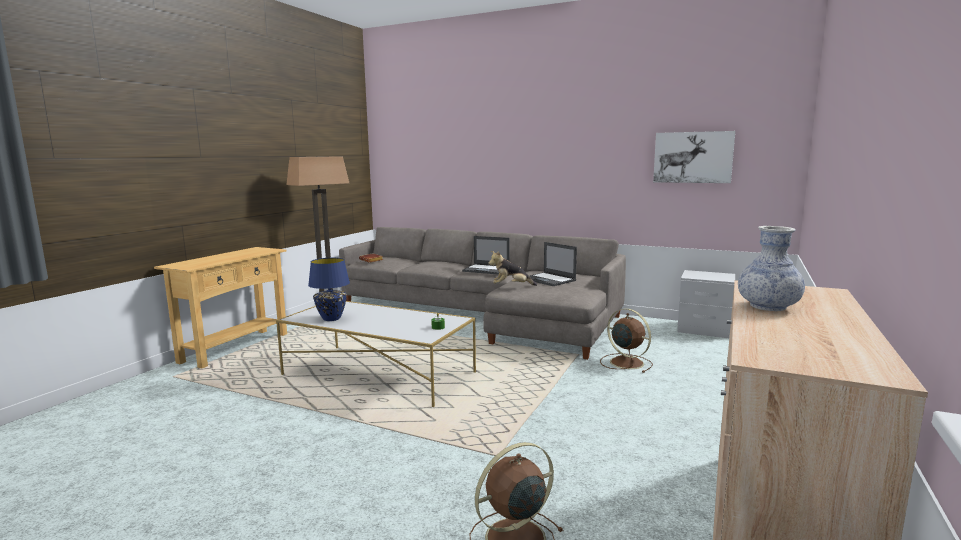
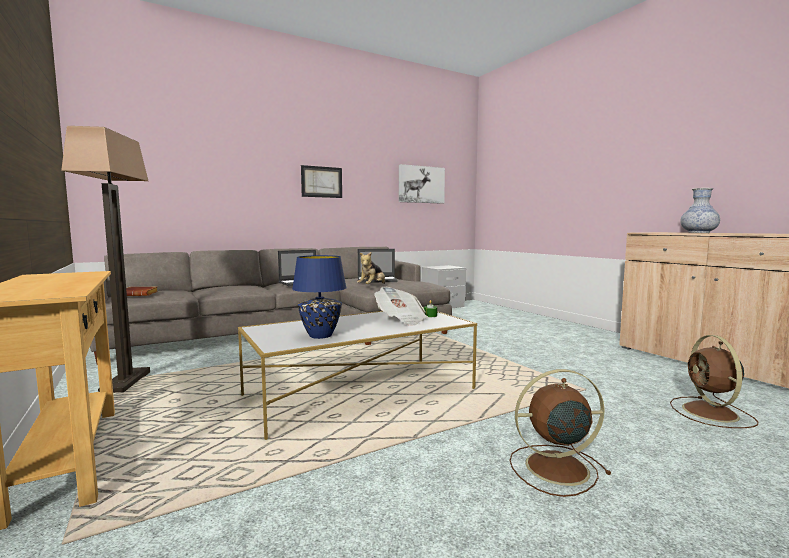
camera: 55 degrees left, 5 degrees down
(407, 324) = (401, 320): none -> newspaper
(553, 161) = (321, 182): none -> picture
(625, 362) = (466, 328): brown fan -> brown fan (554, 468)

